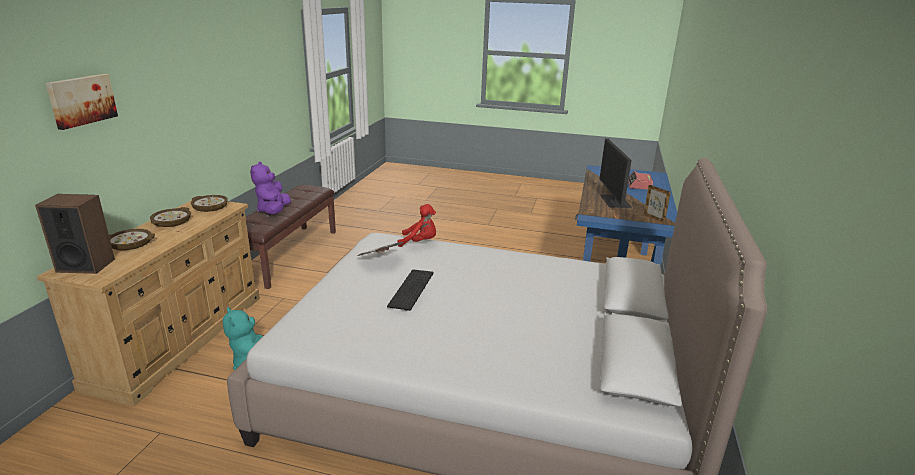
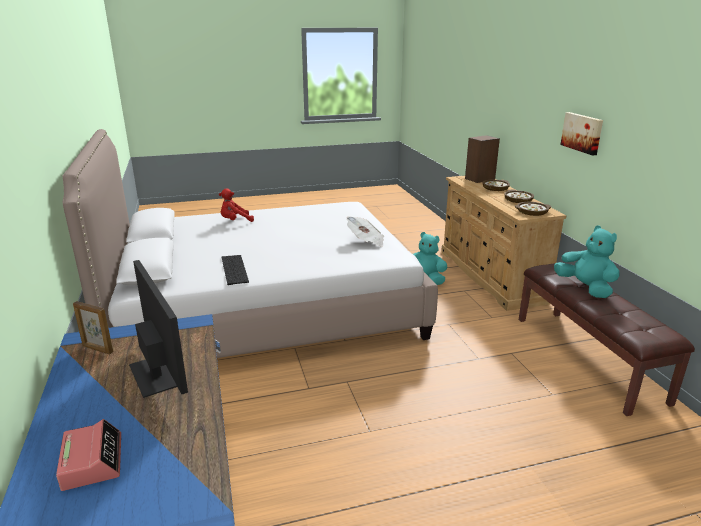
camera: 150 degrees right, 0 degrees up
(81, 100) = (529, 92): picture -> picture (582, 133)
(273, 211) = (585, 288): purple plush toy -> turquoise plush toy
(412, 290) = (315, 231): keyboard -> keyboard (233, 269)
(420, 242) = (360, 262): red plush toy -> red plush toy (235, 221)

